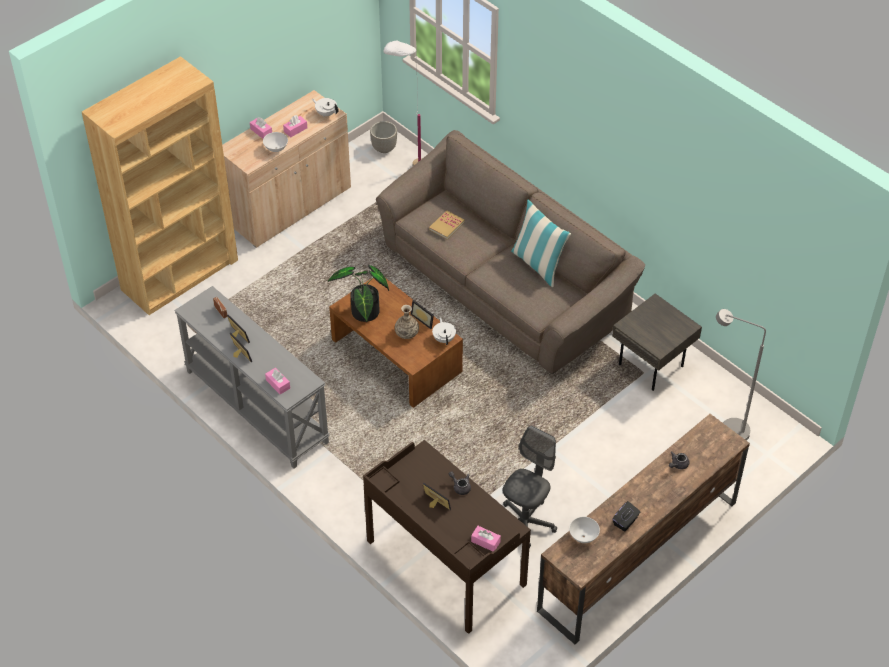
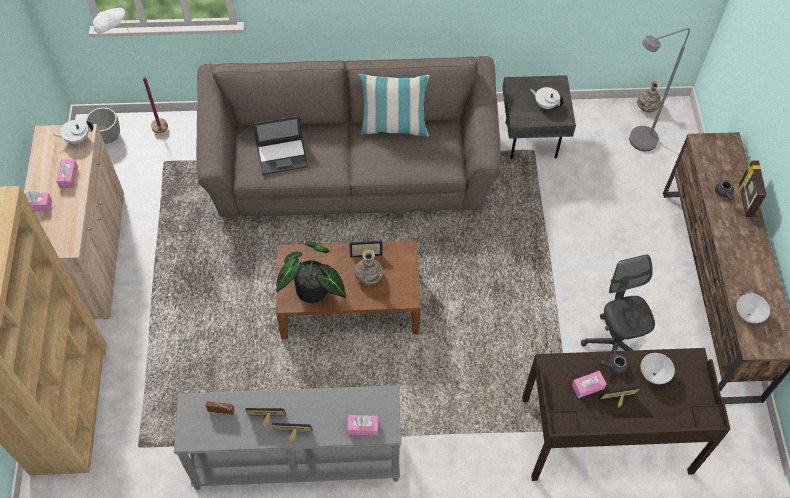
camera: 50 degrees left, 10 degrees up
(276, 149) = (74, 210): white bowl -> white bowl (654, 374)
(444, 338) = (403, 253): white teapot -> white teapot (545, 104)
(446, 226) = (283, 156): book -> laptop
(485, 541) = (692, 392): pink tissue box -> pink tissue box (587, 386)
(625, 522) = (755, 273): black tissue box -> none
(686, 481) = (744, 201): none -> picture frame
(771, 415) = (647, 106): none -> vase

